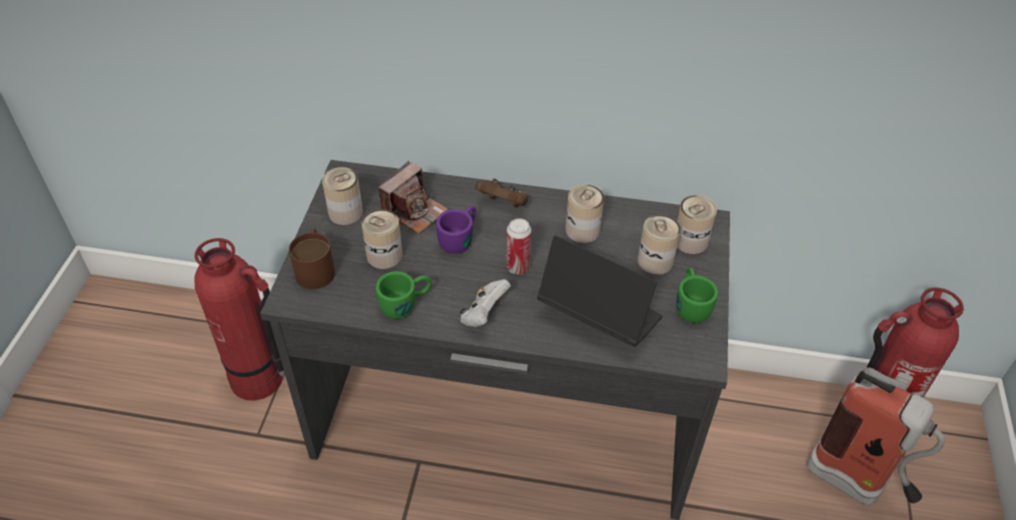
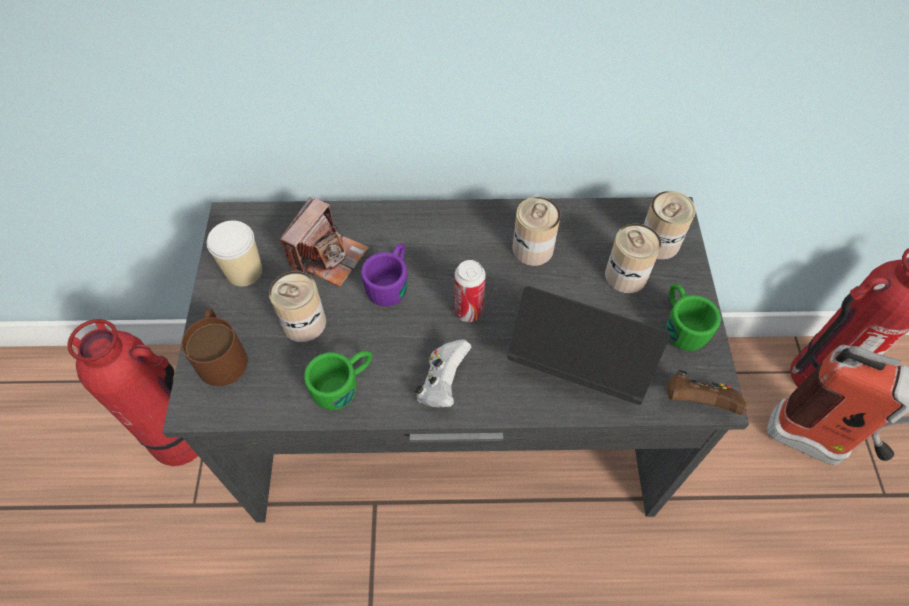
camera: 10 degrees left, 10 degrees up
(345, 212) = (244, 271): can -> cup
(504, 204) = (433, 229): brown game controller -> brown game controller (697, 402)

